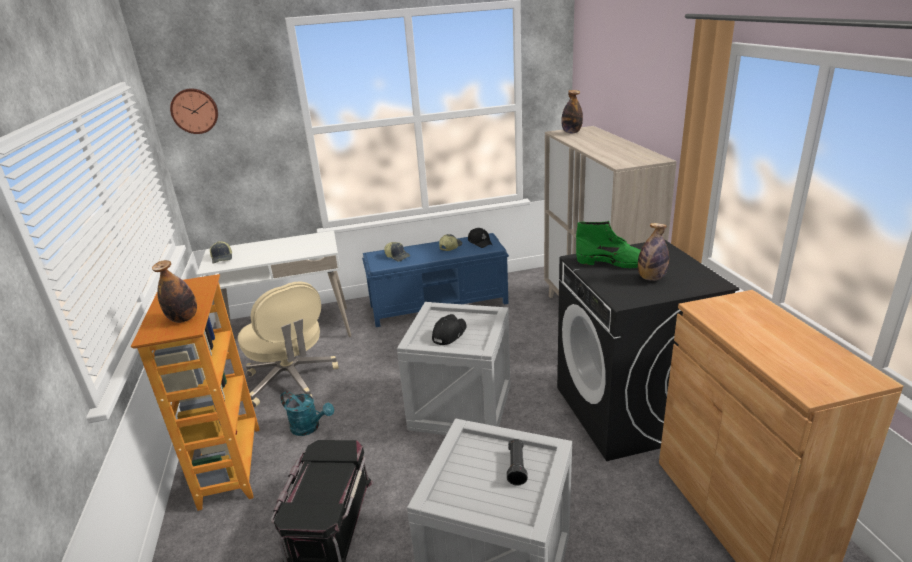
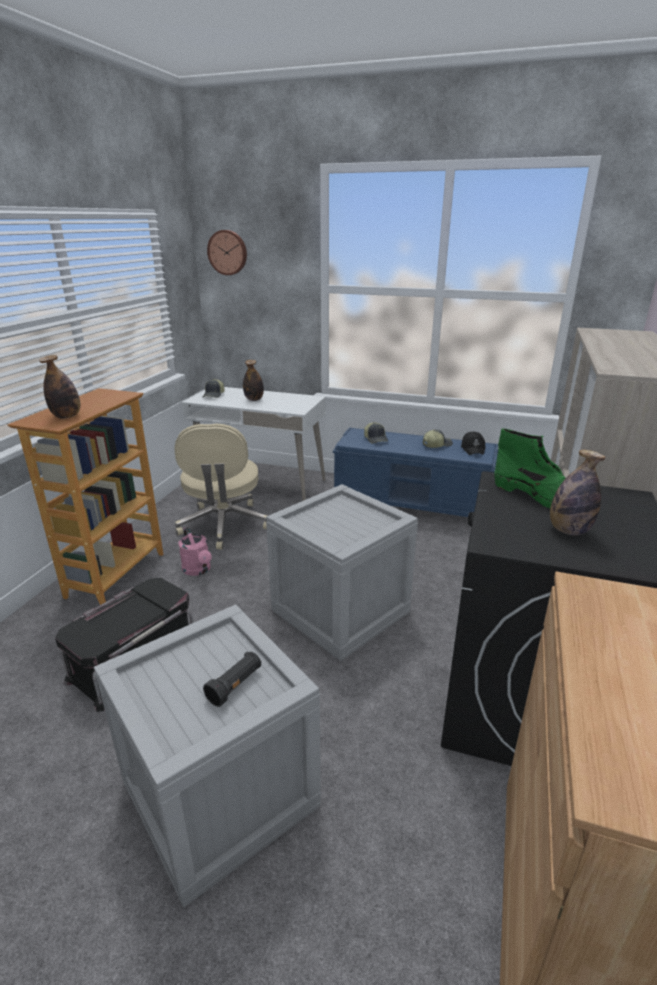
camera: 30 degrees right, 0 degrees up
(309, 427) = (198, 570): turquoise watering can -> pink watering can
(449, 334) = (331, 522): black cap -> none
(571, 132) = (609, 332): bottle -> bottle (254, 399)

